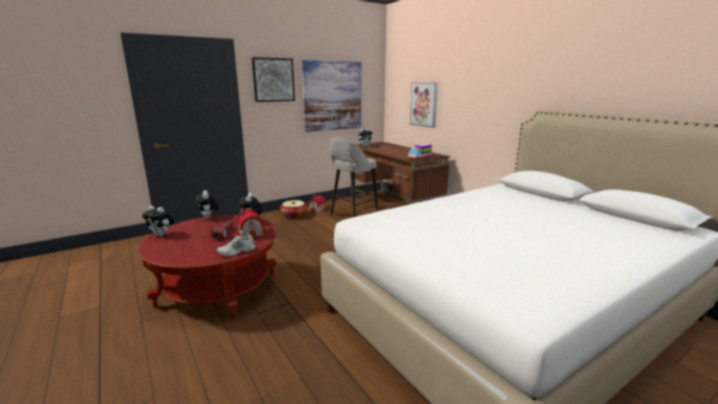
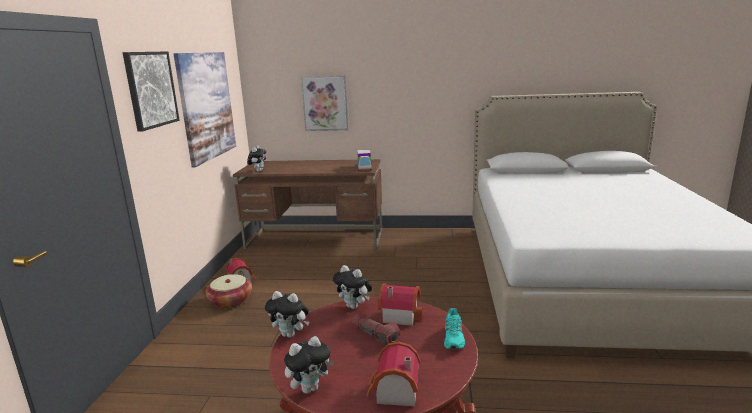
camera: 50 degrees left, 0 degrees up
(167, 252) = (394, 392): none -> toy house
(237, 252) = (454, 338): white shoe -> turquoise shoe
(353, 215) = (299, 267): grey stool -> none

